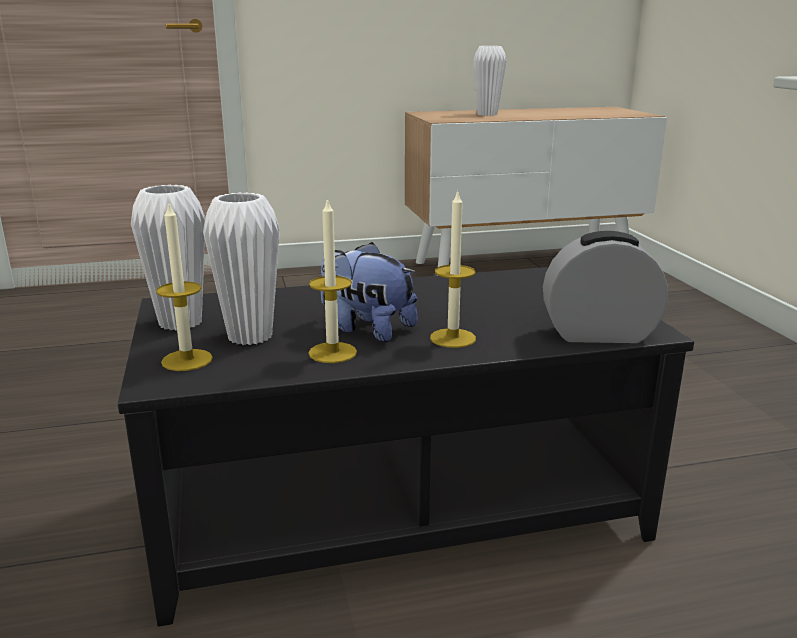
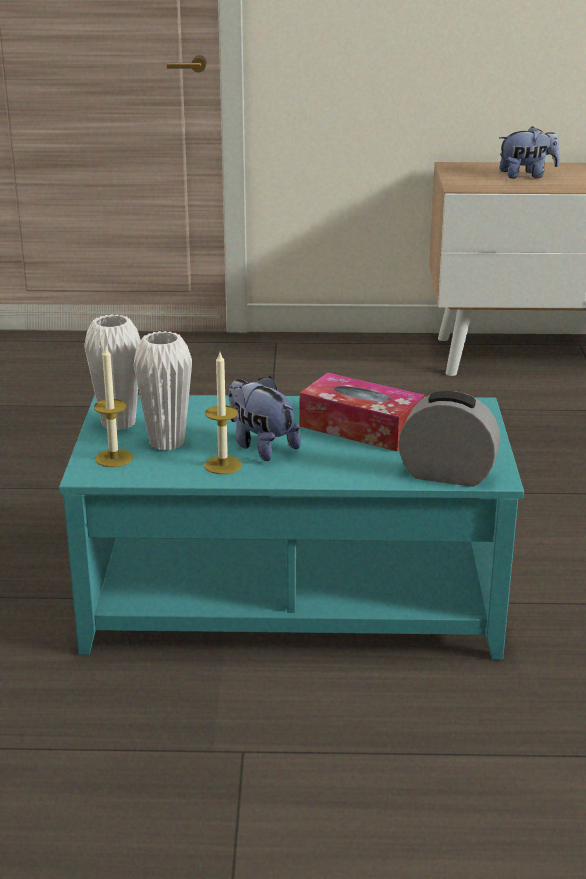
camera: 15 degrees right, 5 degrees up
(398, 510) = (292, 602): black coffee table -> turquoise coffee table
(453, 338) = (324, 463): candle -> none
(465, 300) = (360, 427): none -> tissue box
(487, 114) = (527, 175): white vase -> plush toy

